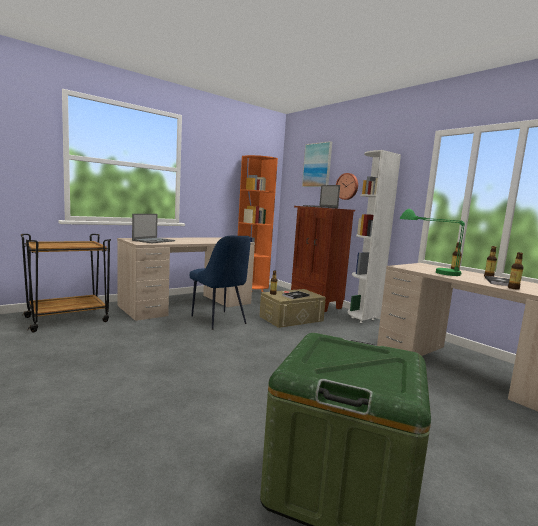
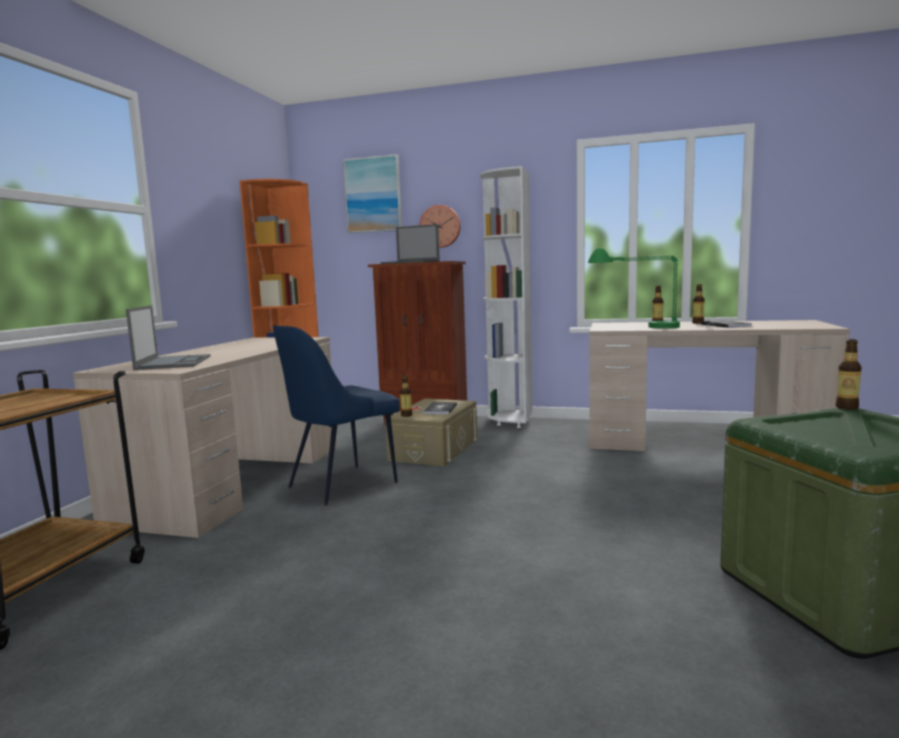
camera: 35 degrees left, 0 degrees up
(219, 320) = (342, 485): blue chair -> blue chair turned 120 degrees clockwise
(513, 288) = (756, 327): bottle -> bottle (847, 407)

